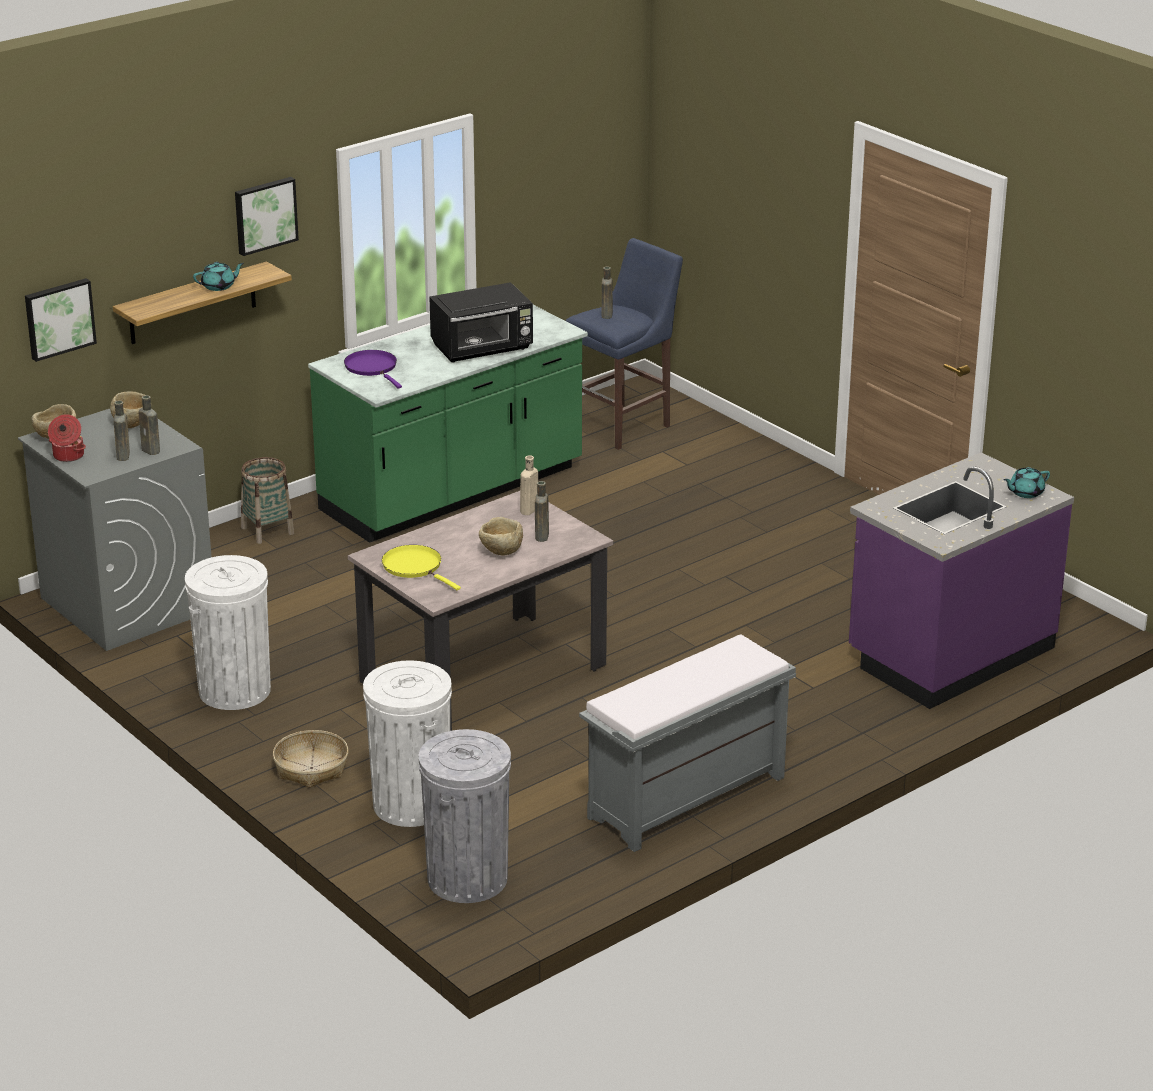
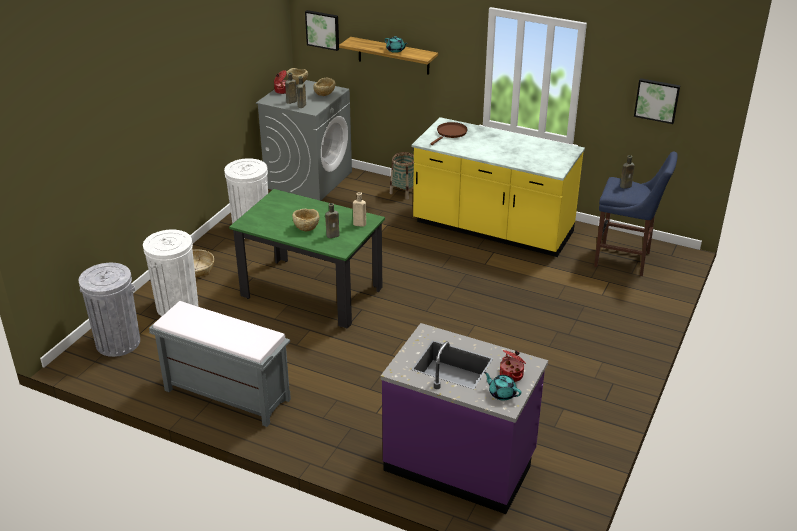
camera: 65 degrees right, 5 degrees up
(264, 215) = (439, 26): picture -> picture (657, 100)
(372, 368) = (450, 133): purple frying pan -> brown frying pan
(415, 567) = (272, 209): yellow frying pan -> none
(453, 491) = (492, 229): green counter -> yellow counter
(483, 349) = (506, 155): black microwave -> none
(483, 674) = (312, 292): beige dining table -> green dining table
(995, 478) = (512, 375): none -> cooking pot

